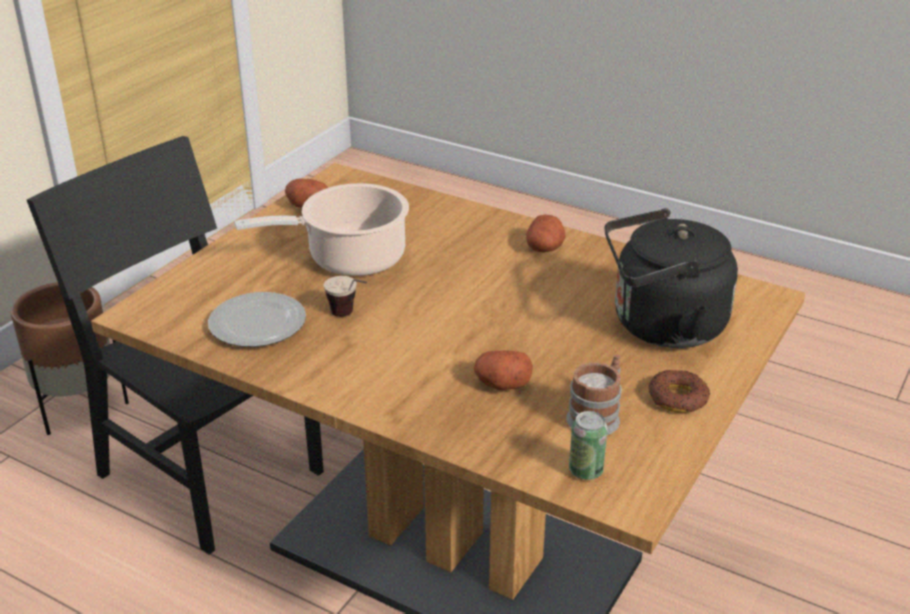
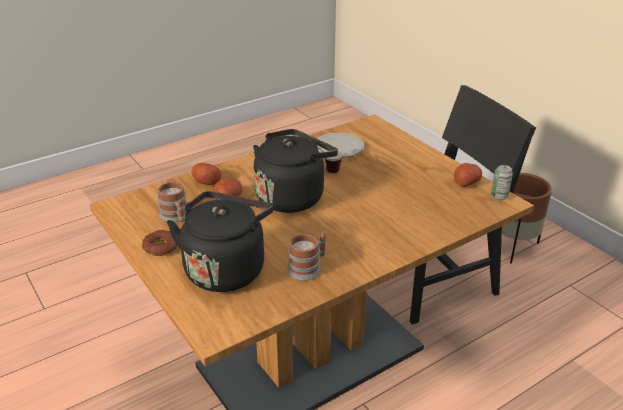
camera: 115 degrees right, 0 degrees up
(350, 258) = (388, 183): cooking pot -> none
(448, 326) = (292, 196): none -> black kettle
(545, 248) = (354, 256): potato -> potato (206, 181)
(585, 471) = (145, 201): can -> can (499, 196)
(598, 271) = (308, 268): none -> mug

